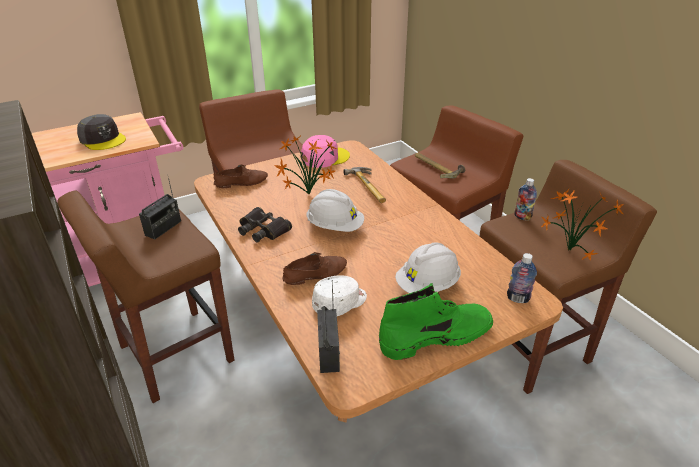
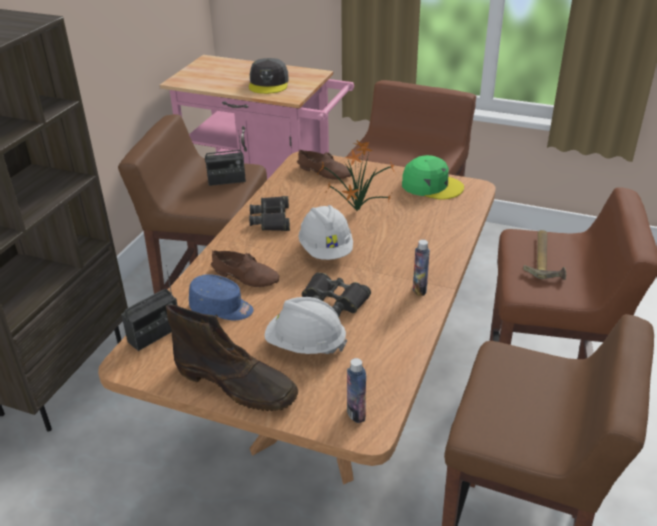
camera: 50 degrees right, 0 degrees up
(324, 157) = (431, 185): pink cap -> green cap
(340, 303) = (221, 309): white cap -> blue cap
(370, 187) = (421, 235): hammer -> none
(395, 251) = (333, 301): none -> black binoculars
(437, 336) = (237, 384): green boot -> brown boot
(522, 217) = (540, 362): bottle -> bottle (419, 289)
(567, 249) = (525, 425): potted plant -> none

